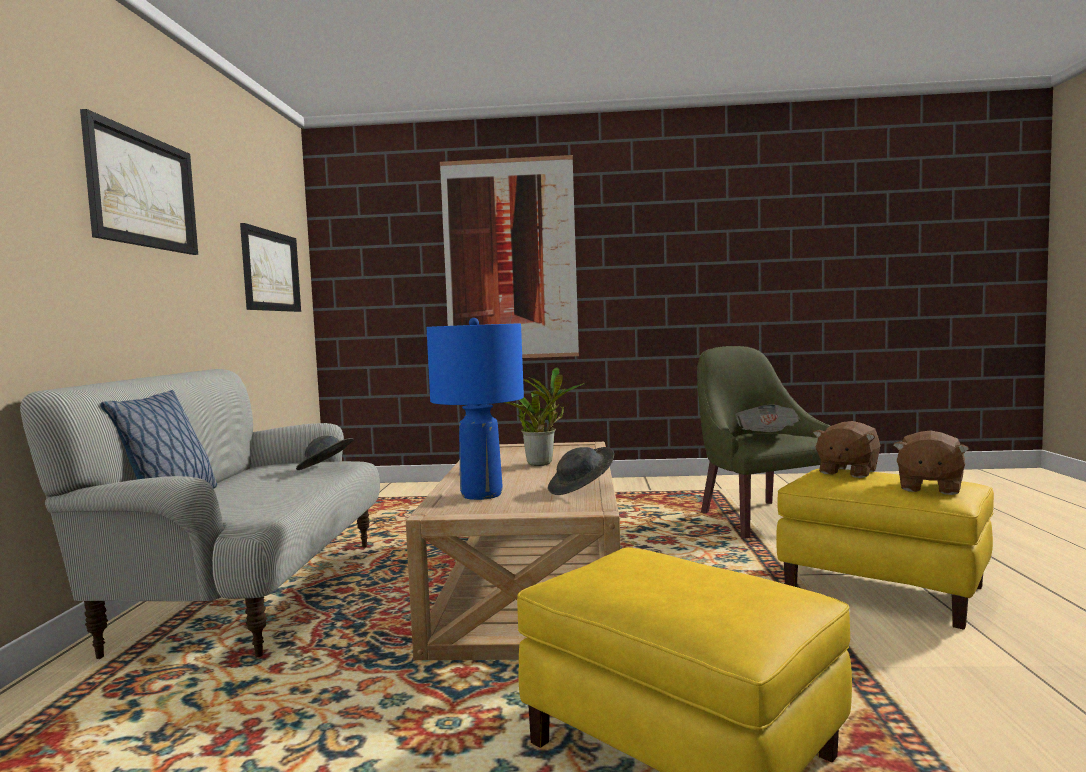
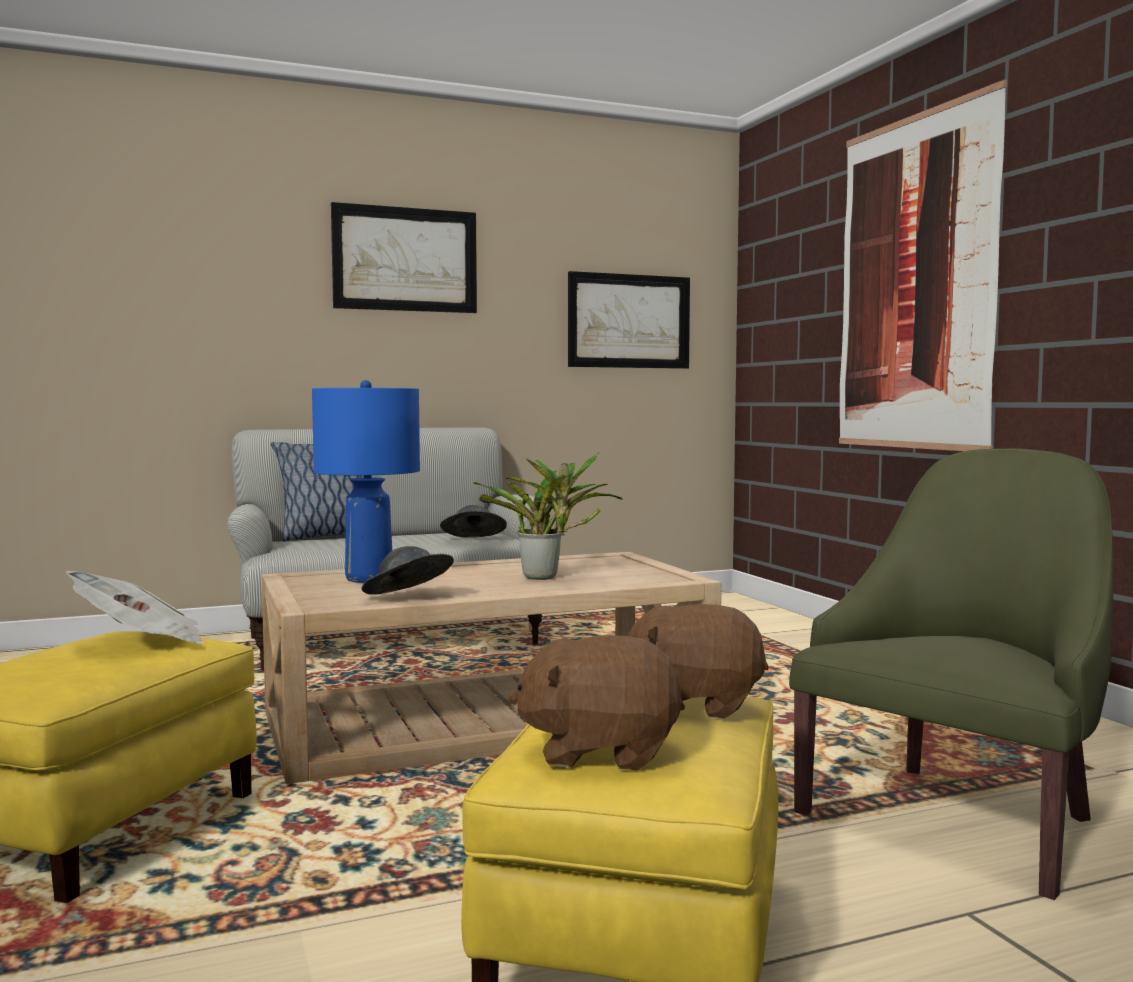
camera: 65 degrees right, 0 degrees up
(767, 437) = (919, 642): newspaper -> newspaper (141, 642)

